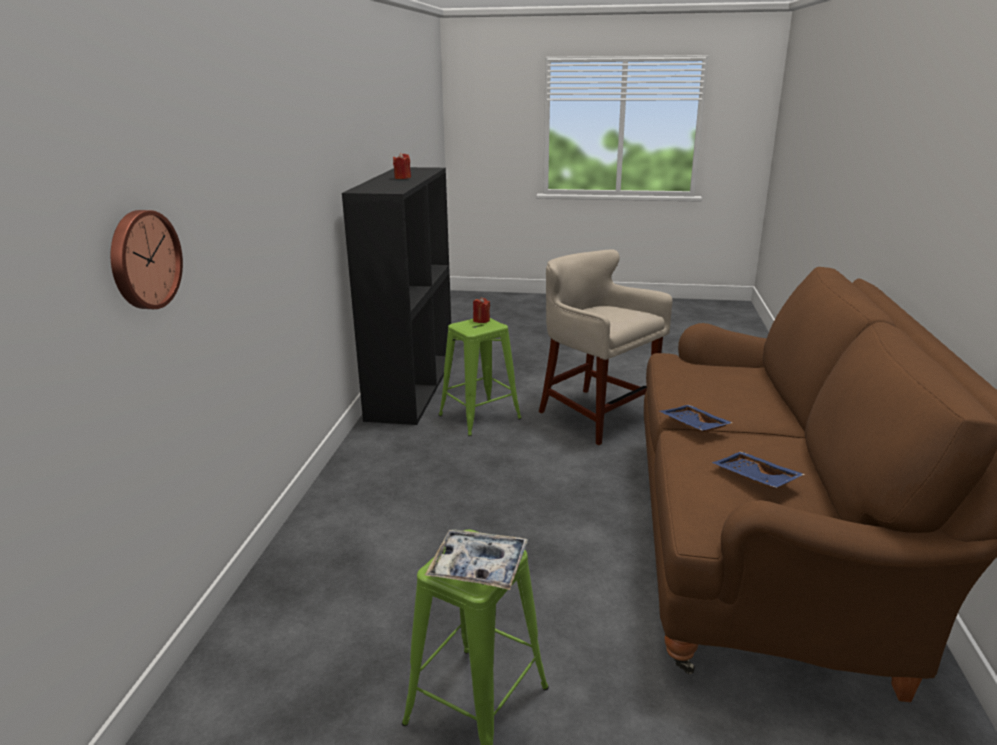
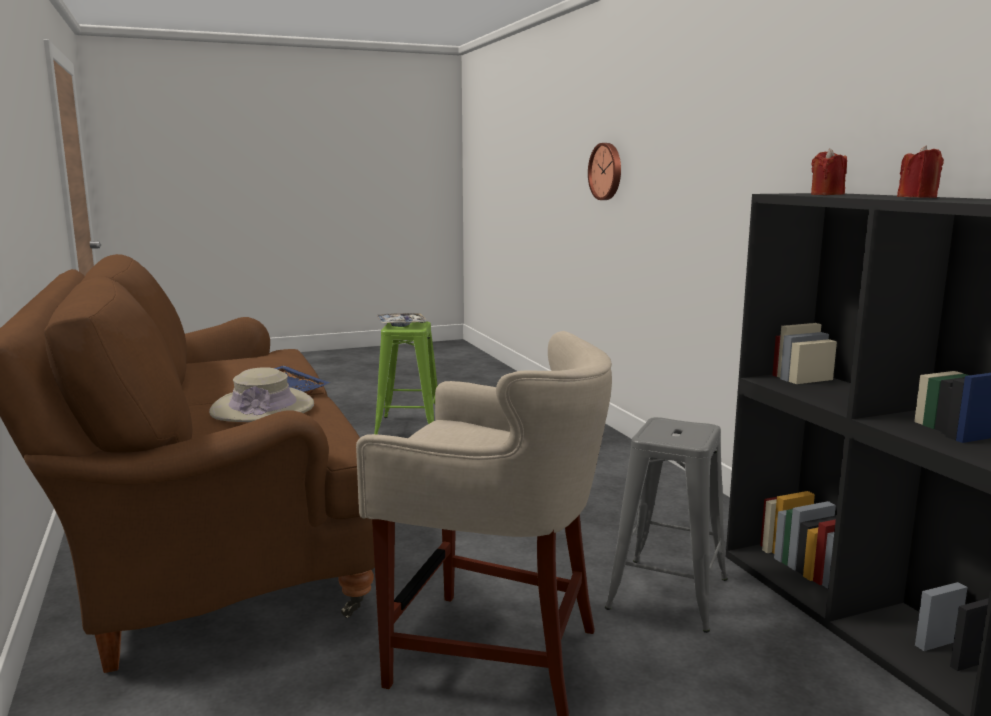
camera: 150 degrees right, 10 degrees down
(479, 417) = (668, 593): green stool -> grey stool
(481, 320) = (689, 439): red candle -> red candle (827, 194)
(719, 394) = (262, 408): none -> beige hat
(754, 479) = (240, 363): blue tray -> none

